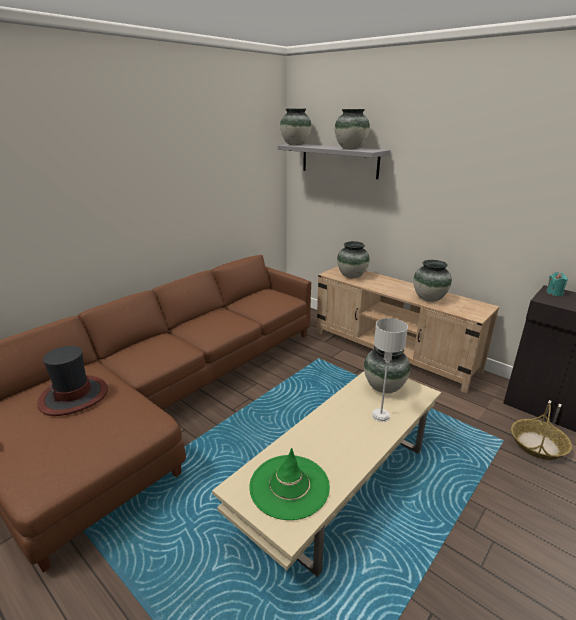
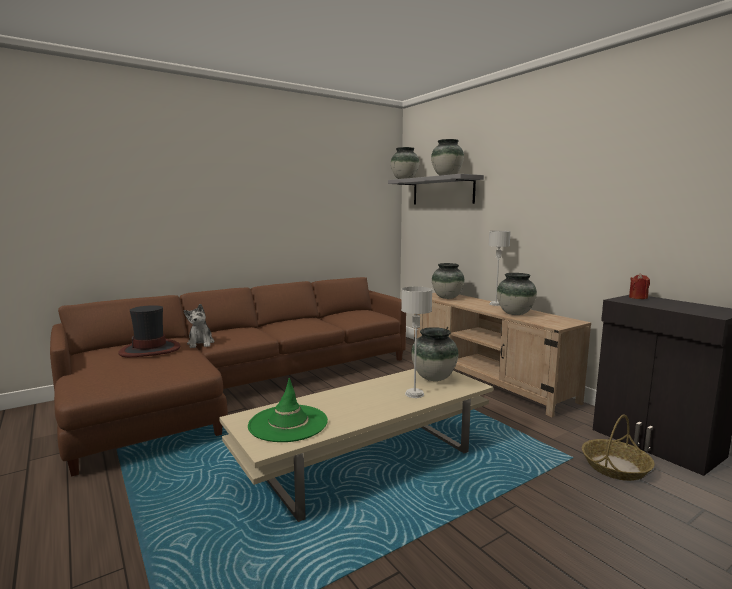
camera: 15 degrees right, 15 degrees down
(124, 372) = (201, 343): none -> plush toy
(403, 284) = (496, 304): none -> grey table lamp
(554, 293) = (638, 297): turquoise candle -> red candle

